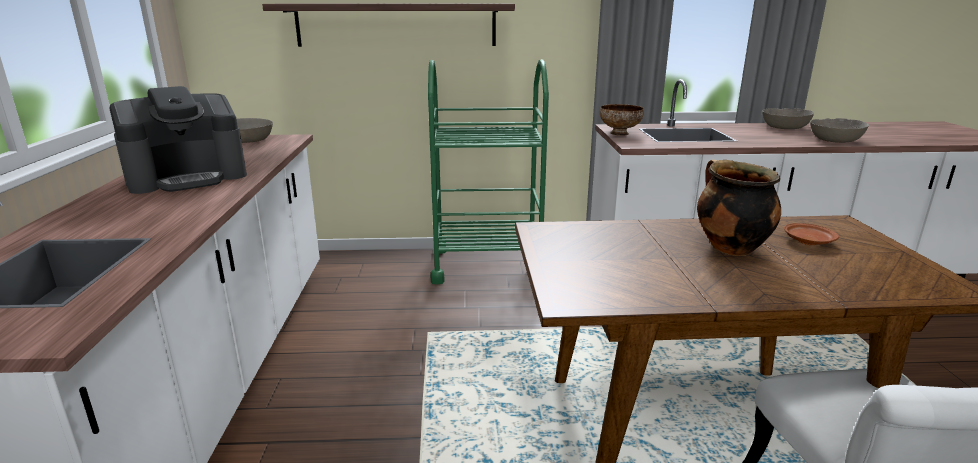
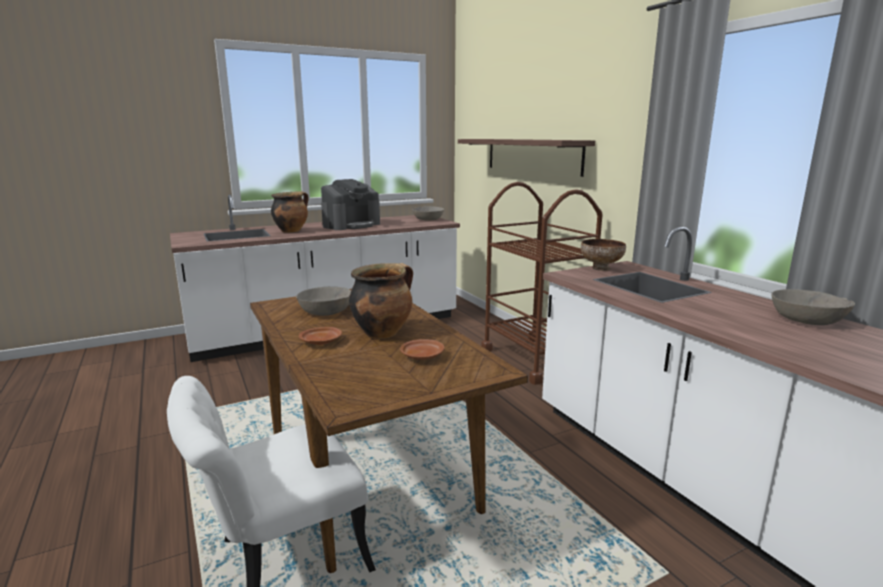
camera: 65 degrees right, 5 degrees down
(137, 218) = (291, 231): none -> cooking pot
(188, 177) = (351, 225): coffee machine -> coffee machine turned 75 degrees counterclockwise
(487, 265) = (534, 359): green cart -> brown cart
(760, 281) = (321, 342): none -> brown plate
(834, 140) = (780, 342): grey bowl -> grey bowl (326, 311)

